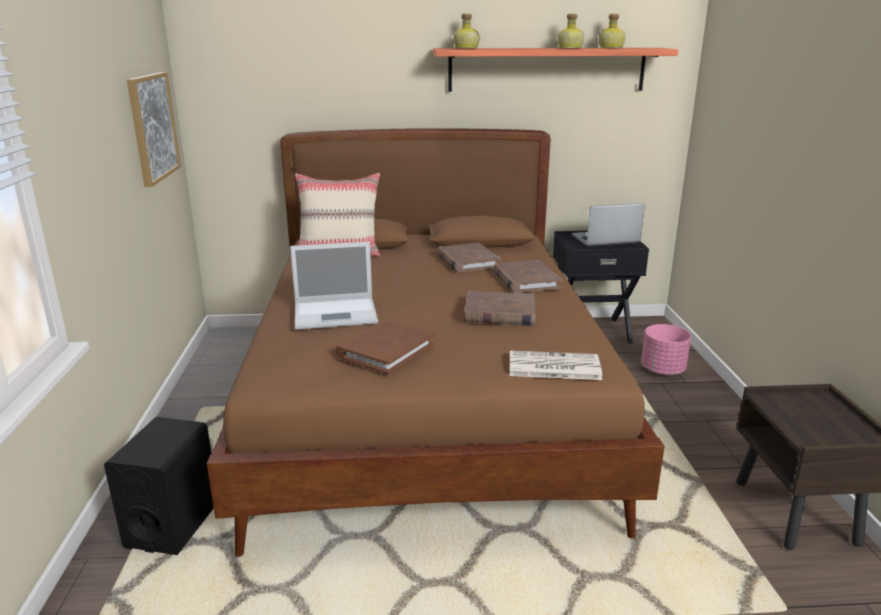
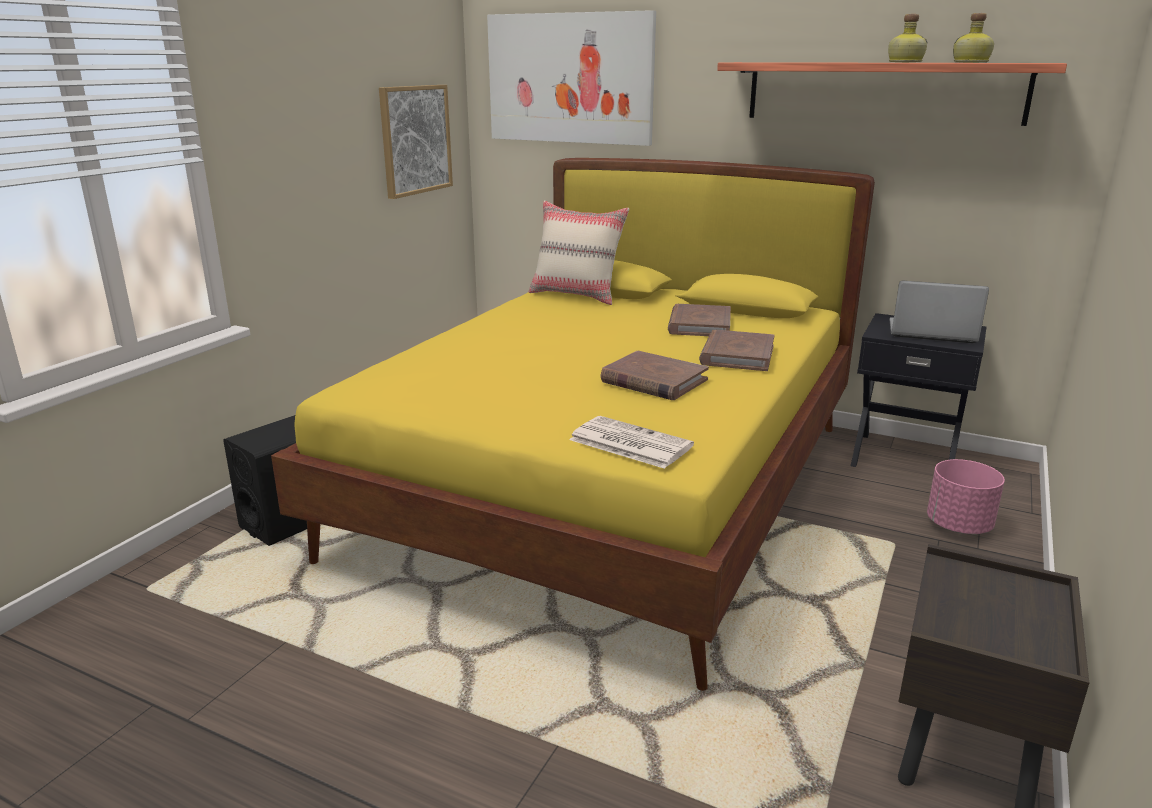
camera: 30 degrees right, 0 degrees up
(283, 63) = (570, 78): none -> picture
(337, 313) = (485, 348): laptop -> none
(386, 350) = (480, 389): brown book -> none
(427, 408) = (611, 489): brown bed -> yellow bed
(465, 48) = (767, 62): bottle -> none

